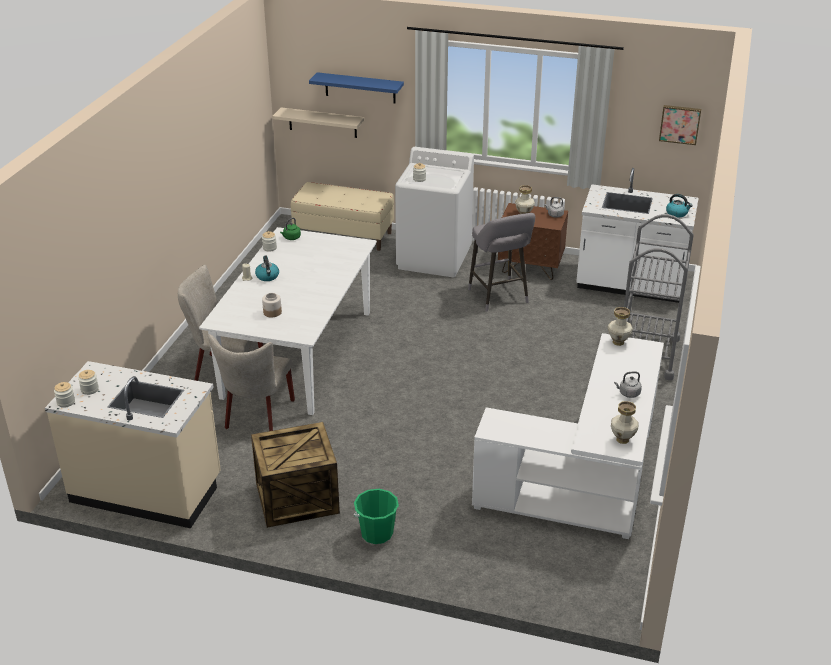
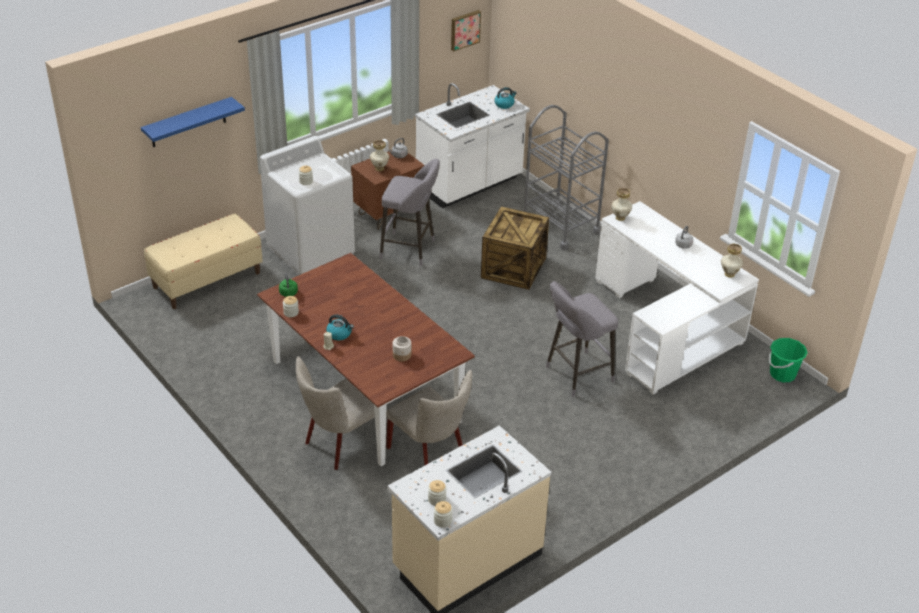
camera: 55 degrees left, 5 degrees up
(297, 499) = (560, 478): crate -> crate (514, 268)
(298, 353) = (364, 391): white dining table -> brown dining table
(322, 122) = (151, 177): beige shelf -> none
(377, 533) = (637, 454): green bucket -> green bucket (782, 374)
(445, 451) = (576, 375): none -> grey stool

